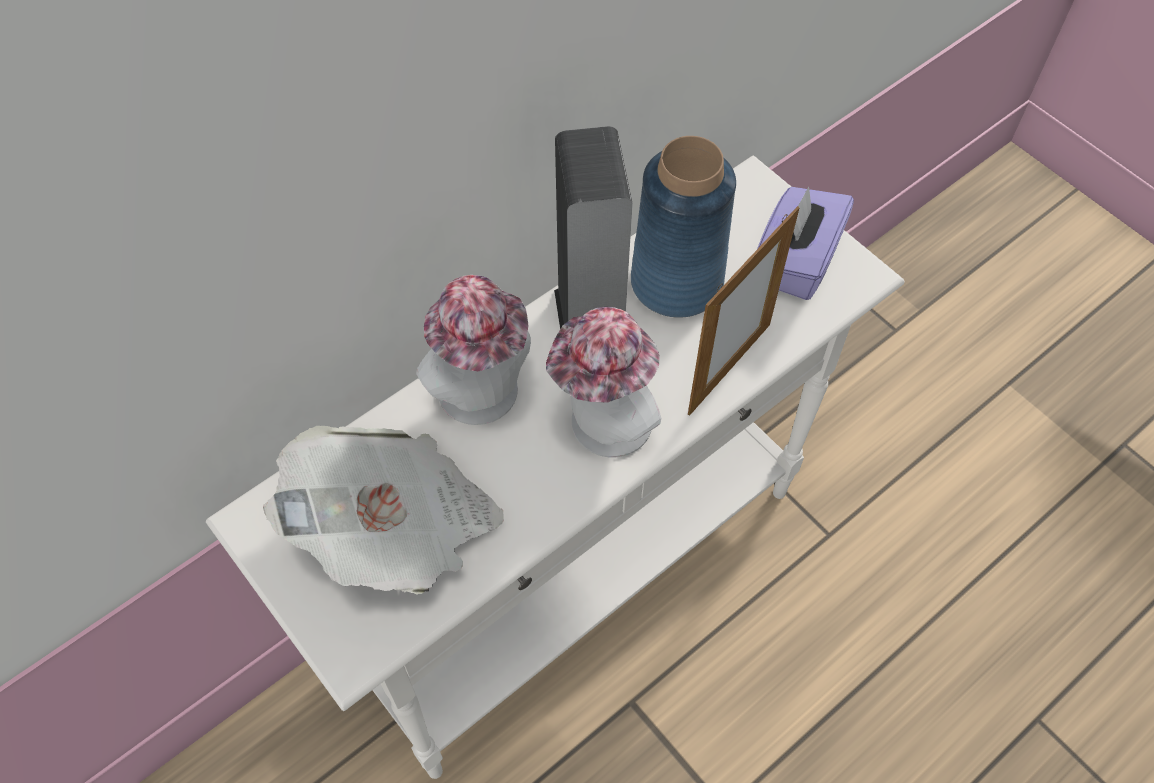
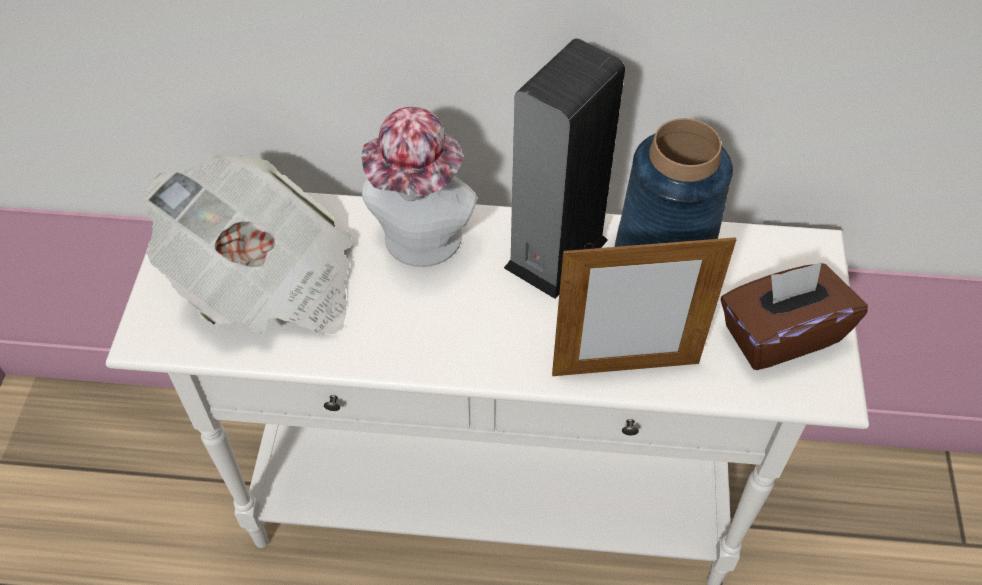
camera: 45 degrees right, 5 degrees down
(602, 428) = (477, 331): hat -> none
(795, 261) = (780, 334): purple tissue box -> brown tissue box

